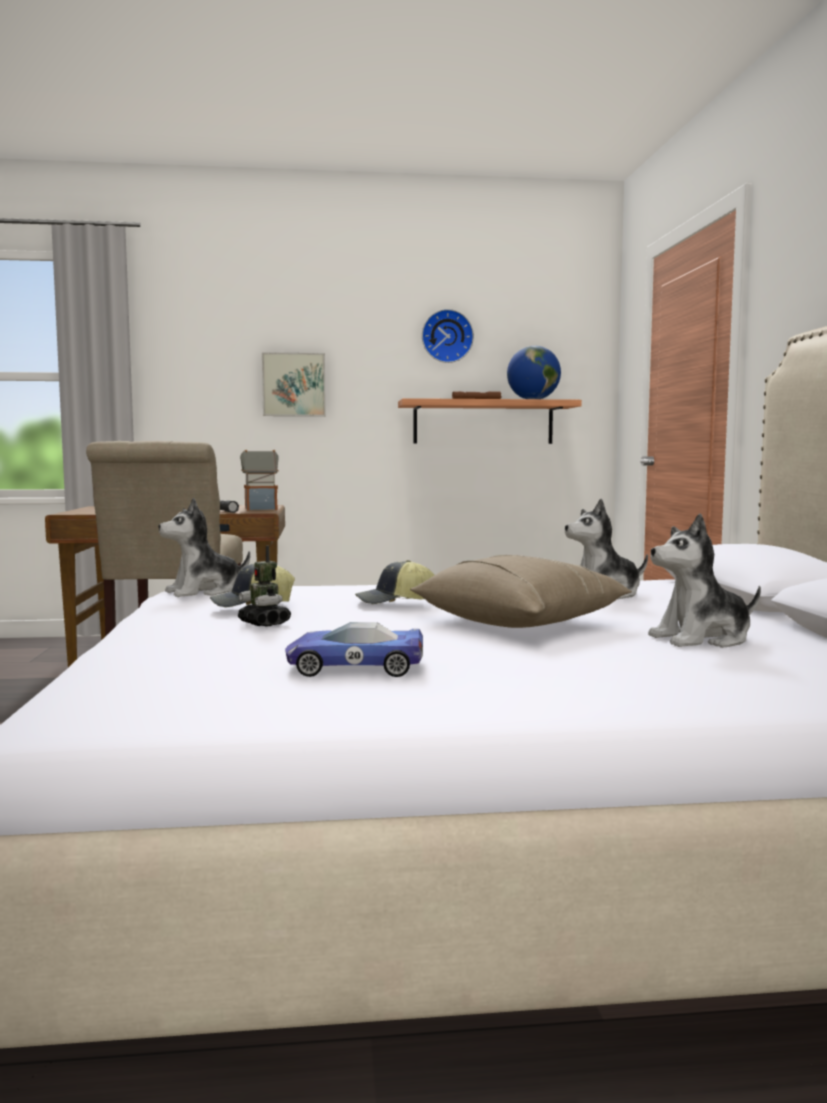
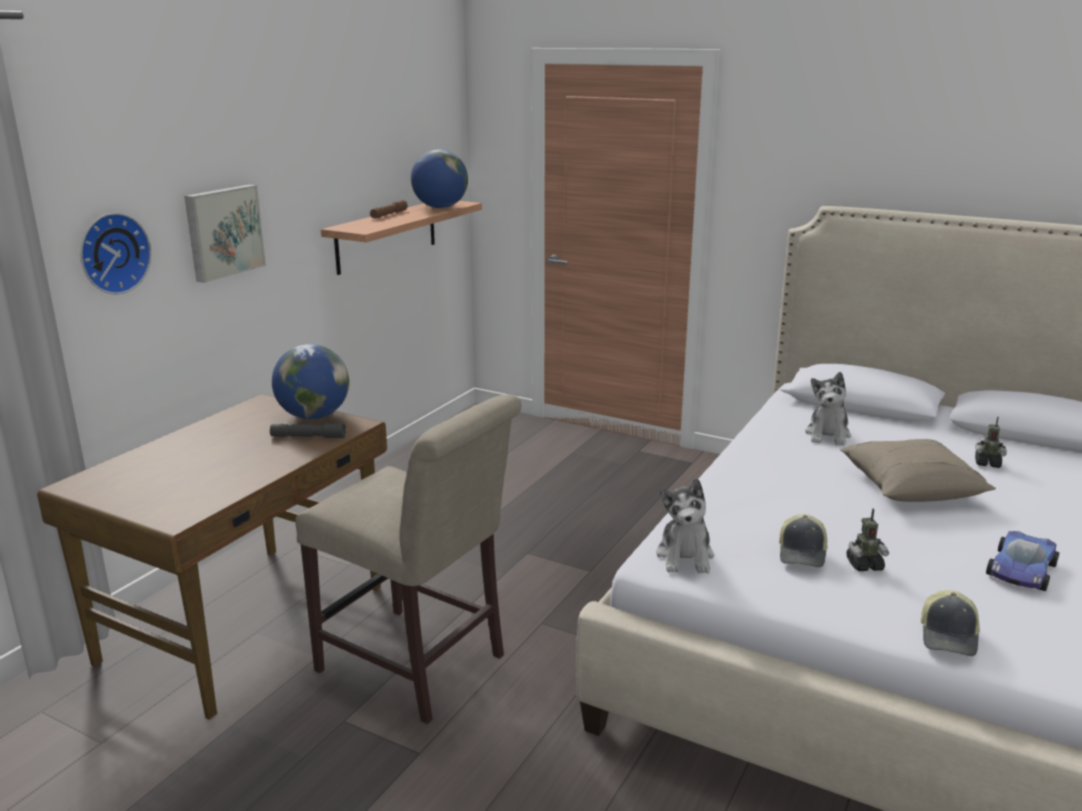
camera: 55 degrees left, 15 degrees up
(259, 509) = (314, 416): toy house -> globe
(395, 602) = (826, 503): cap -> cap (949, 636)
(447, 336) = (353, 143): wall clock -> wall clock (112, 253)
(702, 639) = (987, 463): plush toy -> toy robot

